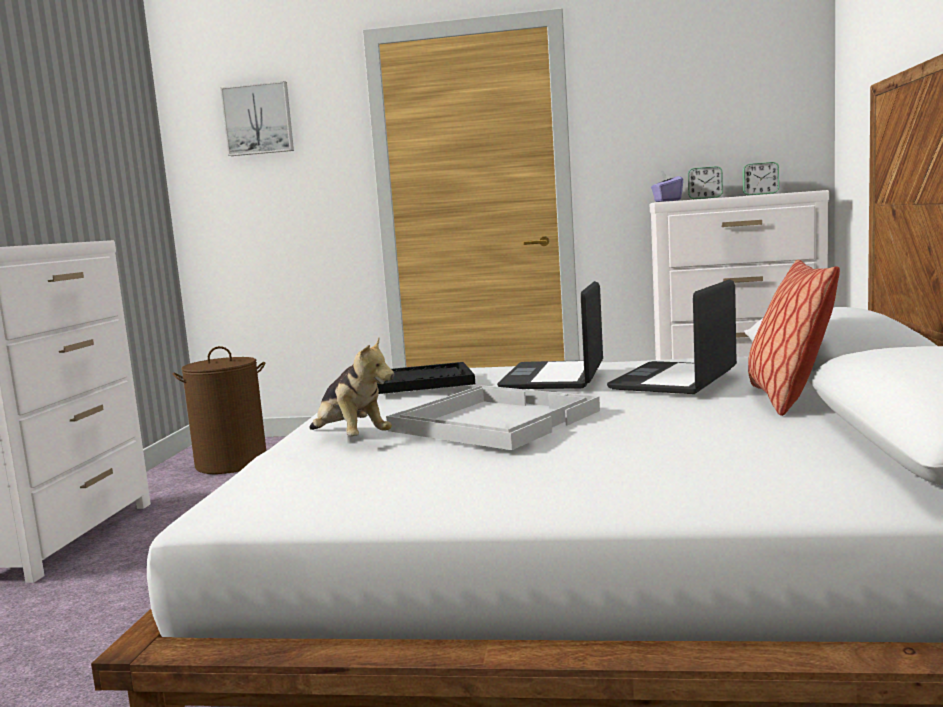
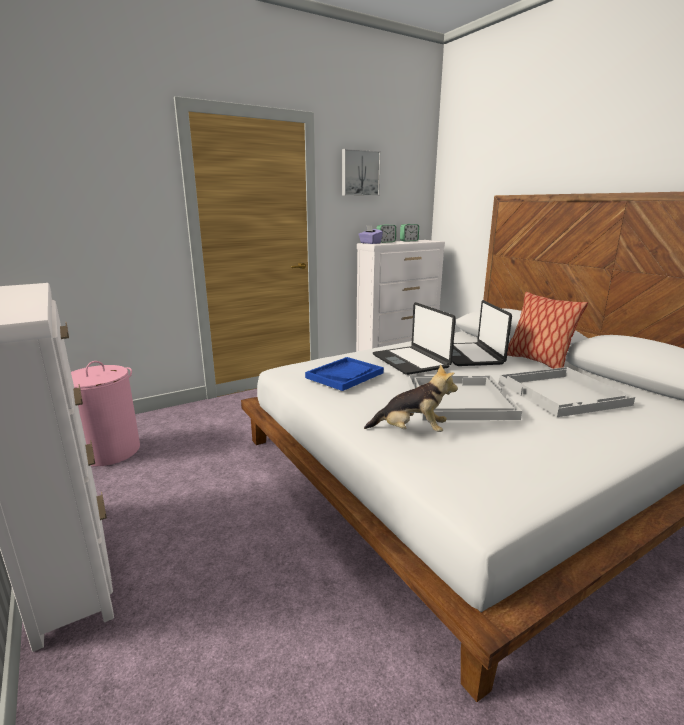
camera: 40 degrees left, 10 degrees up
(231, 463) = (109, 452): brown laundry basket -> pink laundry basket
(258, 119) = (79, 158): picture -> picture (359, 173)
(422, 381) = (344, 375): black tray -> blue tray
(683, 435) = (563, 393): none -> white tray

